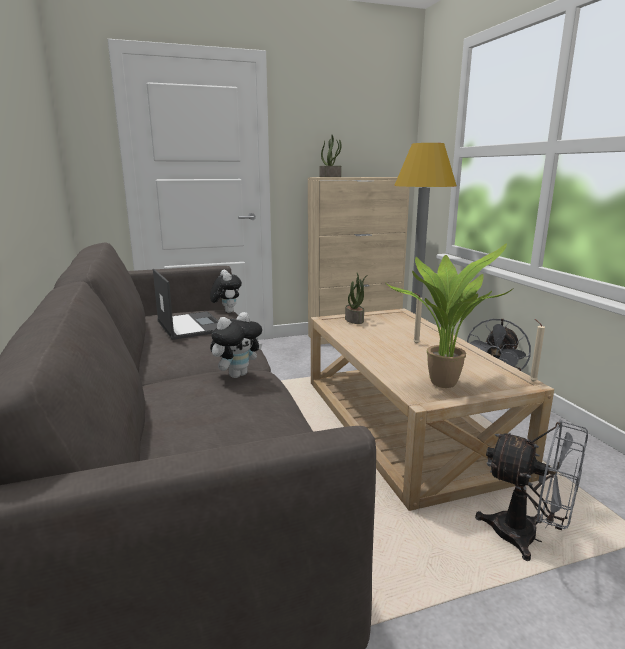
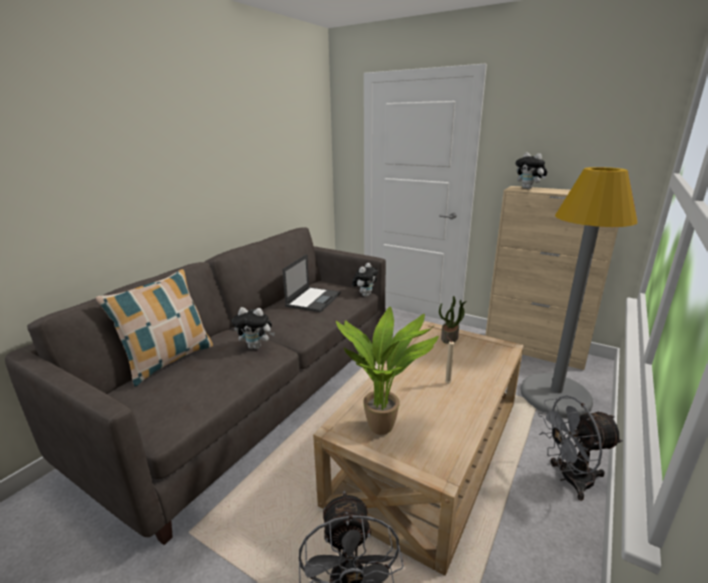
camera: 50 degrees right, 5 degrees up
(149, 434) = (169, 360): none -> pillow
(330, 177) = (528, 188): potted plant -> plush toy
(531, 381) = (451, 476): beige candle -> none

